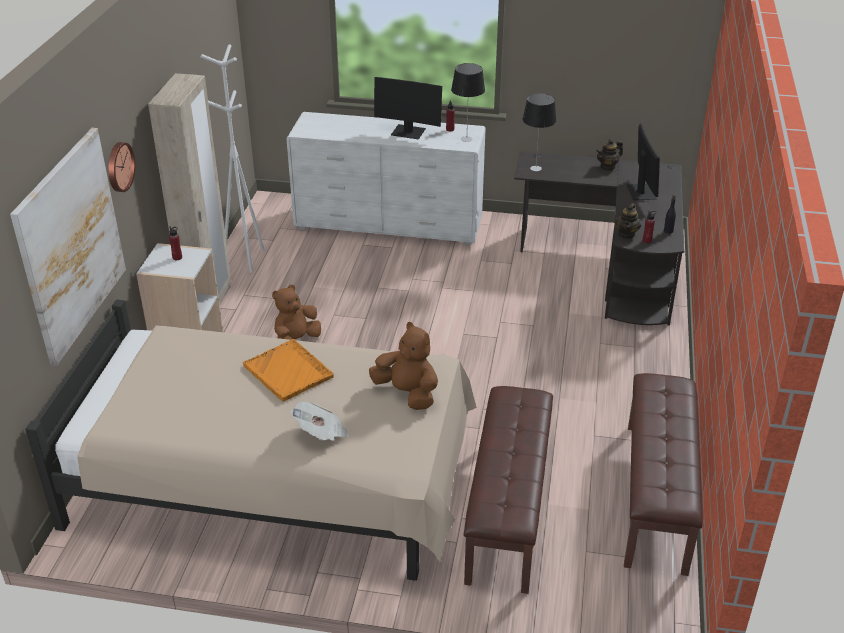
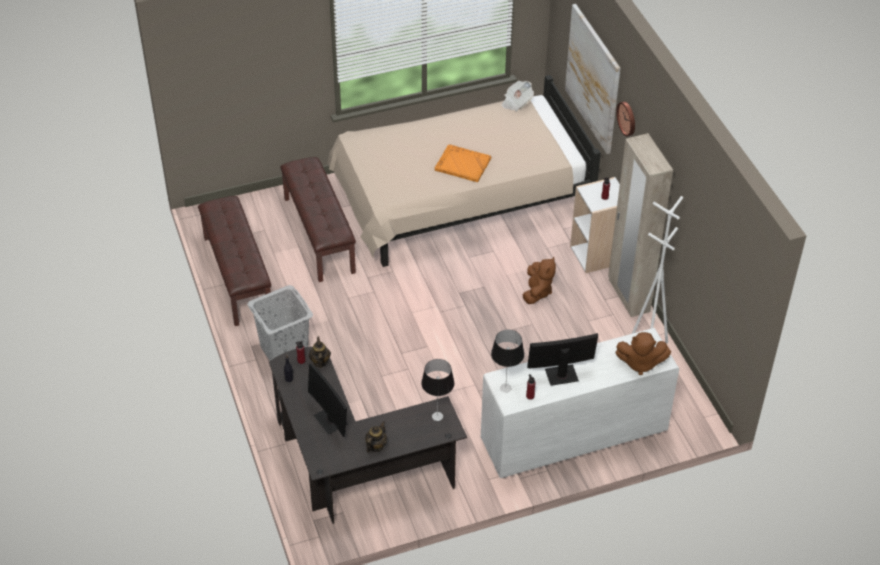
camera: 150 degrees right, 10 degrees up
(321, 433) = (413, 140): newspaper -> newspaper (516, 103)
(407, 393) = (386, 177): brown plush toy -> brown plush toy (640, 363)
(632, 385) = (283, 350): none -> grey laundry basket

